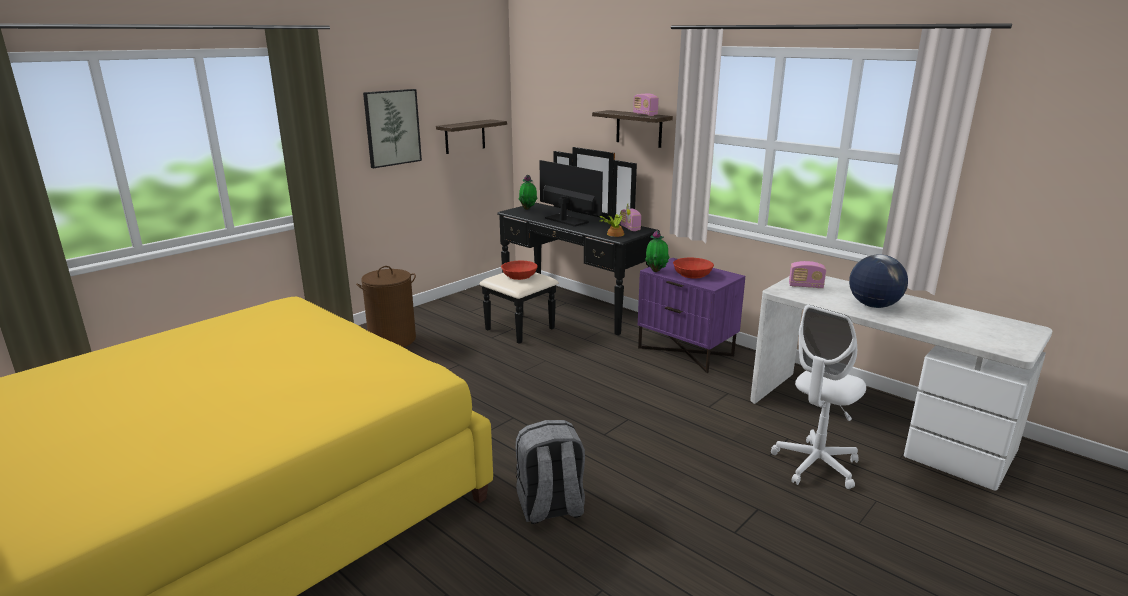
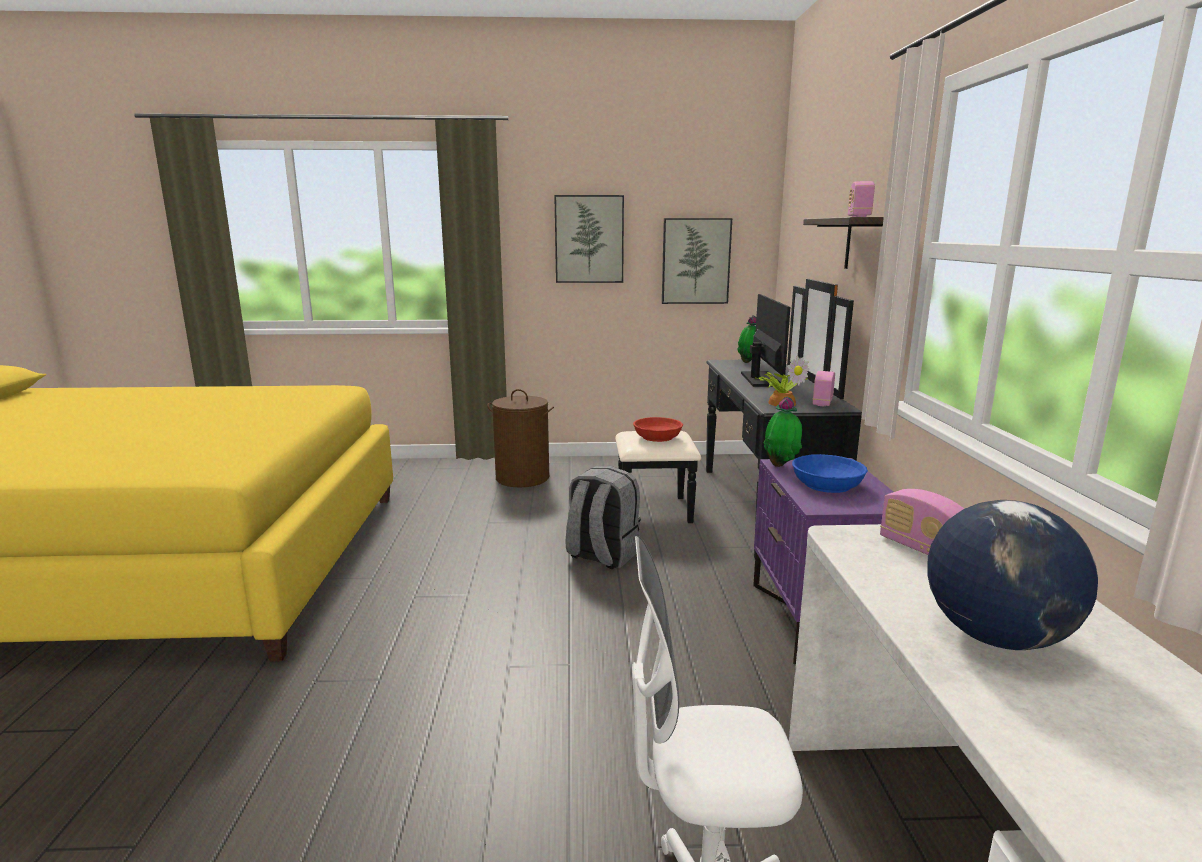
camera: 45 degrees right, 5 degrees down
(465, 136) = (695, 261): shelf -> picture
(550, 508) = (299, 711): grey backpack -> grey backpack (601, 555)
(692, 274) = (827, 484): red bowl -> blue bowl

